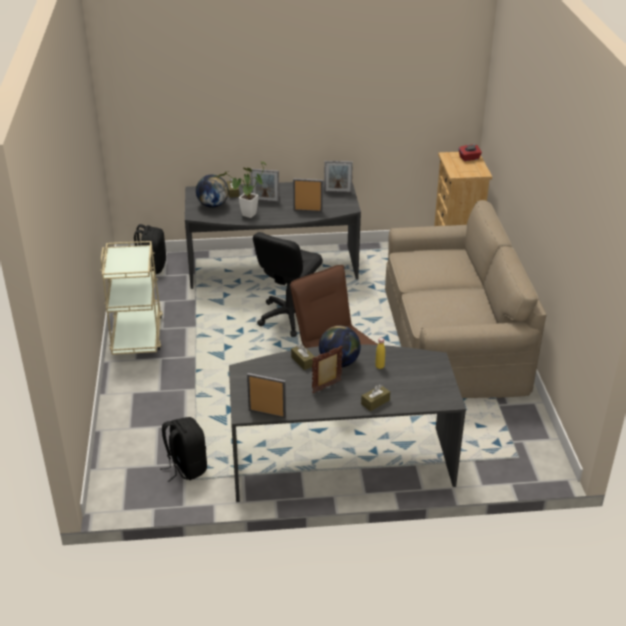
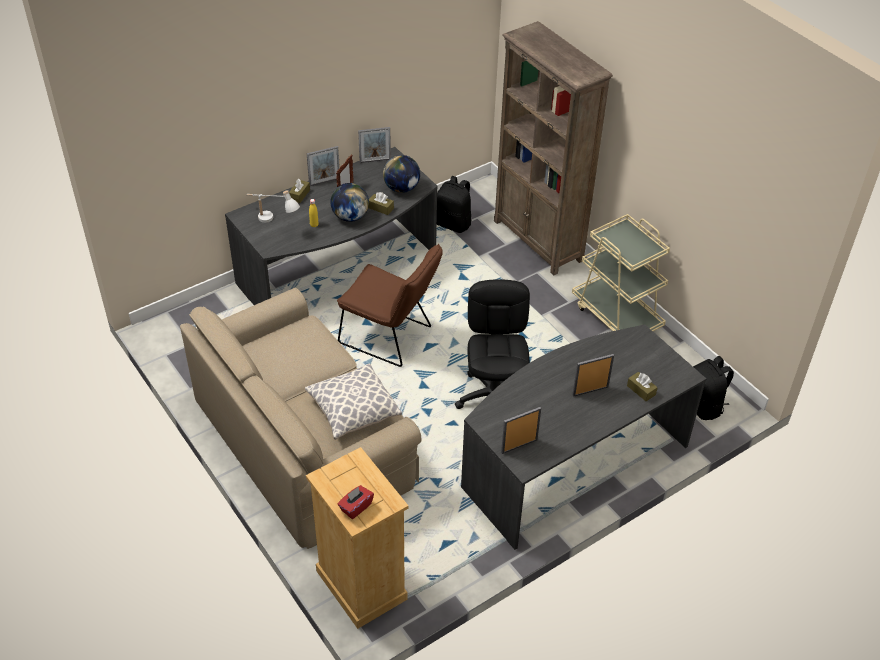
camera: 150 degrees right, 10 degrees up
(125, 418) = (538, 241): none -> brown bookcase
(213, 205) = (640, 358): globe -> globe (401, 188)
(247, 216) = (585, 356): potted plant -> none
(307, 210) = (526, 394): picture frame -> picture frame (324, 182)
(418, 382) = (274, 222): none -> white table lamp
(425, 261) = (353, 411): none -> pillow

